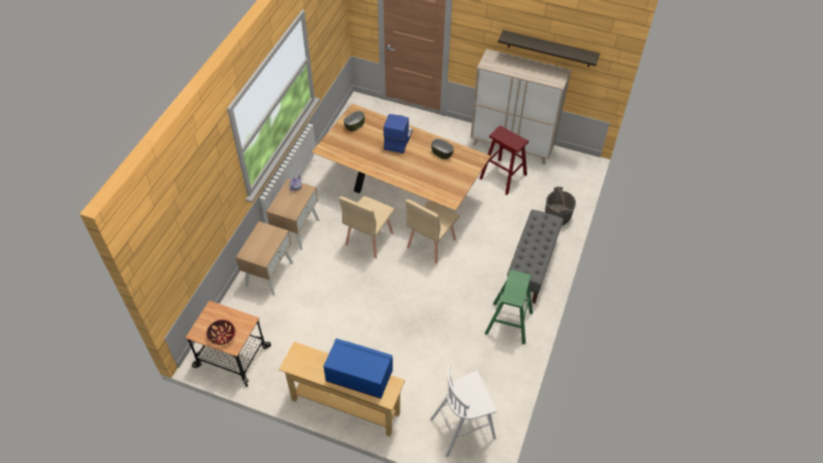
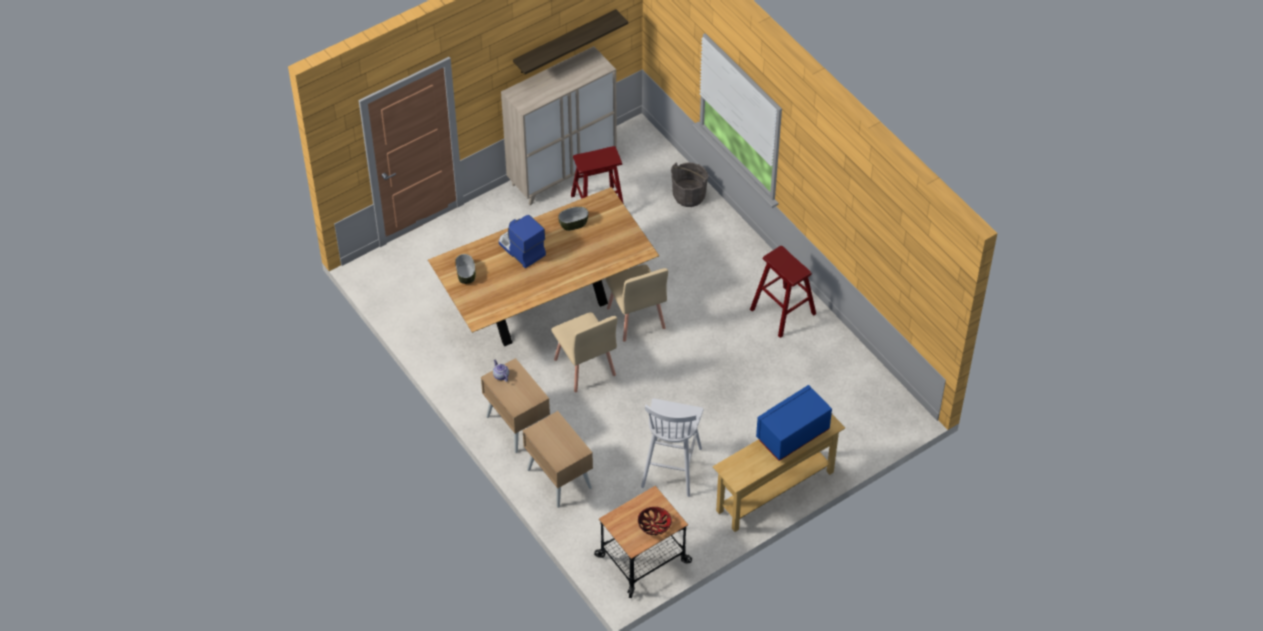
camera: 55 degrees left, 0 degrees up
(464, 428) = (867, 411): white stool -> white stool (672, 466)
(509, 323) = (783, 311): green stool -> red stool
(531, 267) = (733, 255): grey bench -> none

